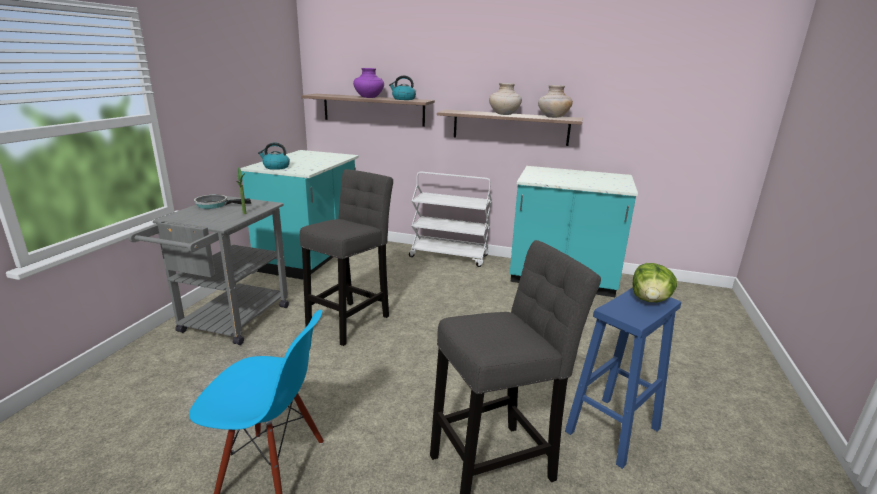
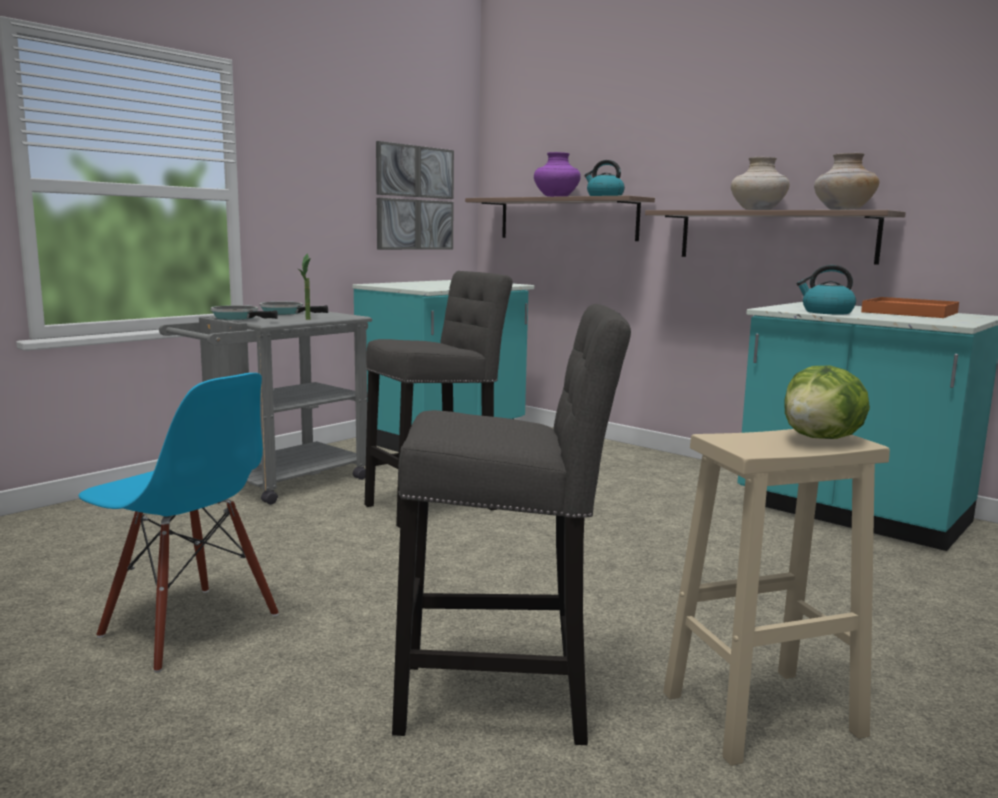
camera: 25 degrees right, 10 degrees down
(192, 220) = (238, 318): none -> frying pan
(268, 98) = (415, 198): none -> picture
(276, 167) = (397, 285): kettle -> kettle (826, 312)
(449, 256) = (662, 460): white cart -> none
(591, 176) = (910, 312): none -> orange tray
(612, 431) = (759, 715): blue stool -> beige stool

